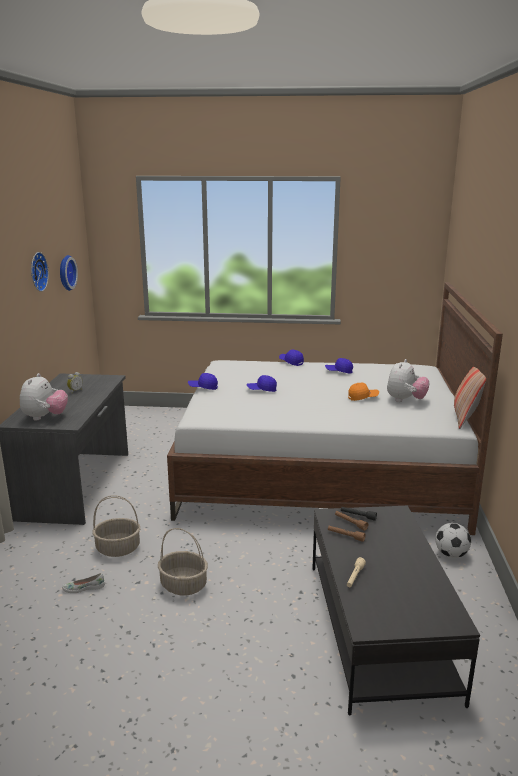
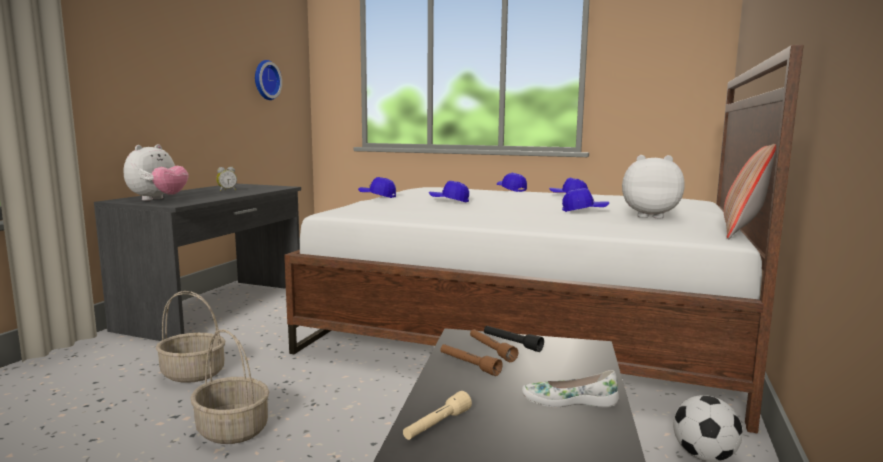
camera: 15 degrees right, 10 degrees down
(36, 271) = (212, 57): wall clock -> none
(84, 588) = (100, 411): white shoe -> white shoe (569, 400)
(363, 397) = (584, 211): orange cap -> blue cap
(405, 400) = (649, 216): plush toy -> plush toy turned 120 degrees counterclockwise

